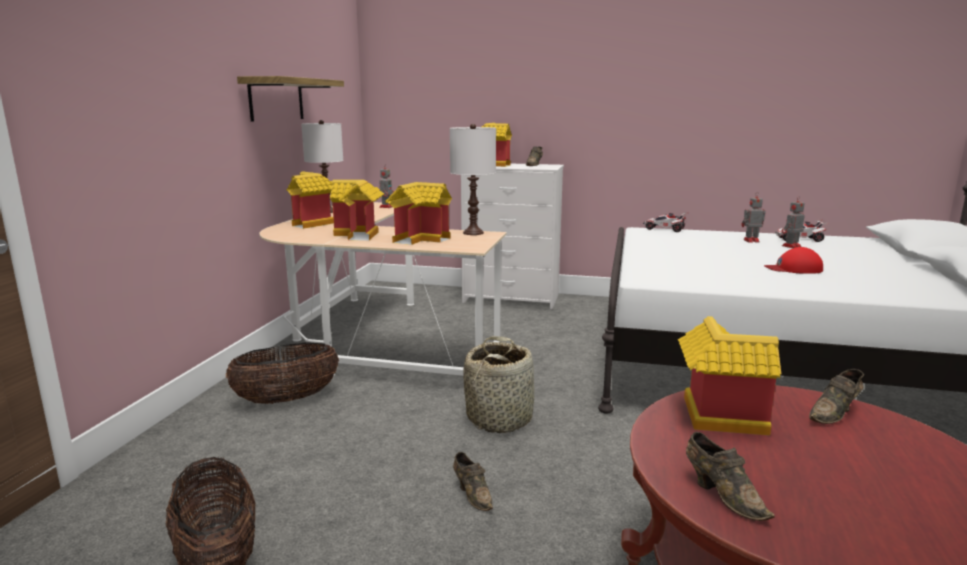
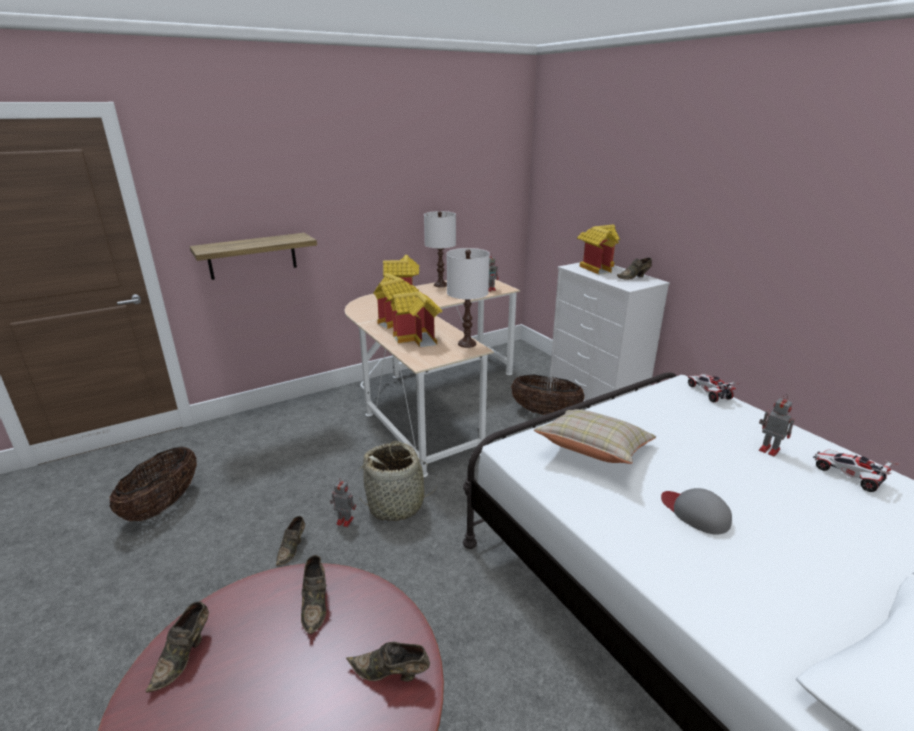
camera: 45 degrees right, 10 degrees up
(276, 99) = (400, 194): shelf -> shelf (252, 256)
(287, 399) = (323, 422): basket -> basket (545, 412)
(687, 265) = (593, 451): none -> beige pillow
(714, 417) = (315, 604): toy house -> brown shoe
(790, 246) = (797, 480): toy robot -> toy robot (344, 520)
(794, 269) = (695, 513): red cap -> grey cap

